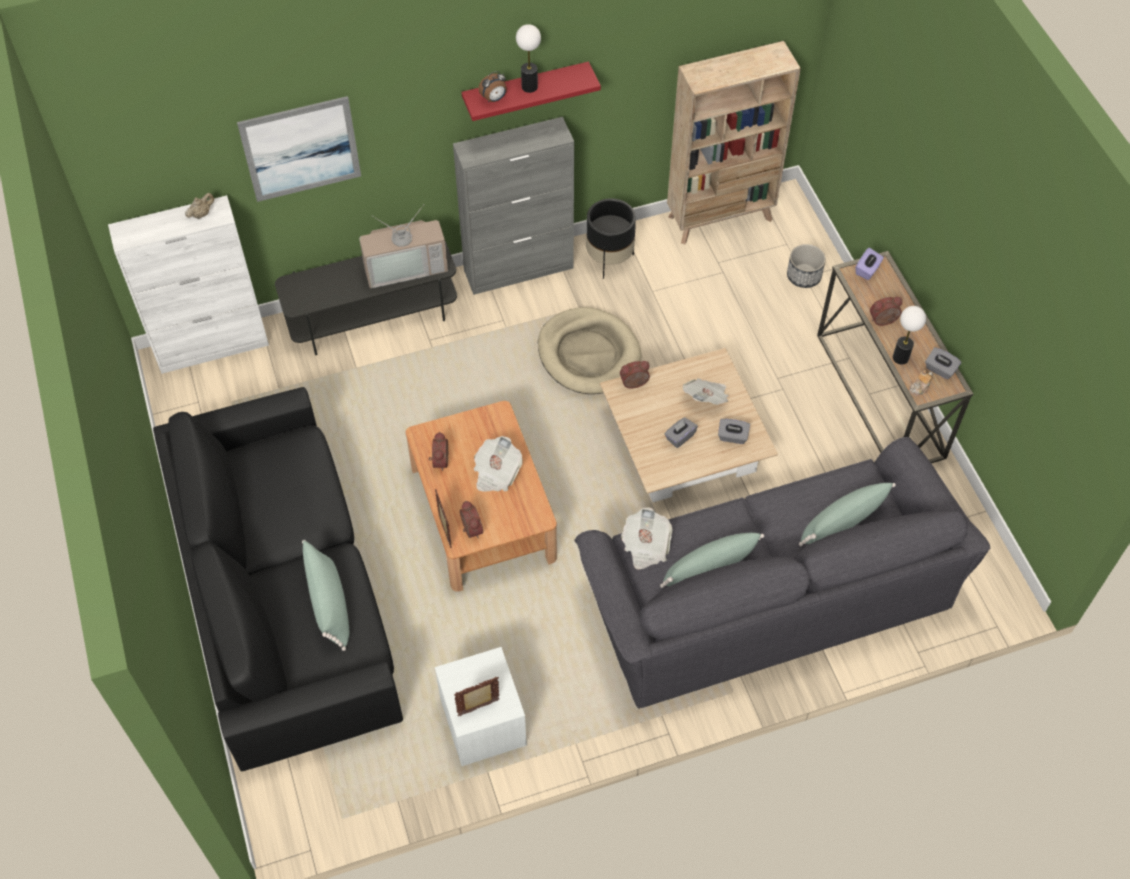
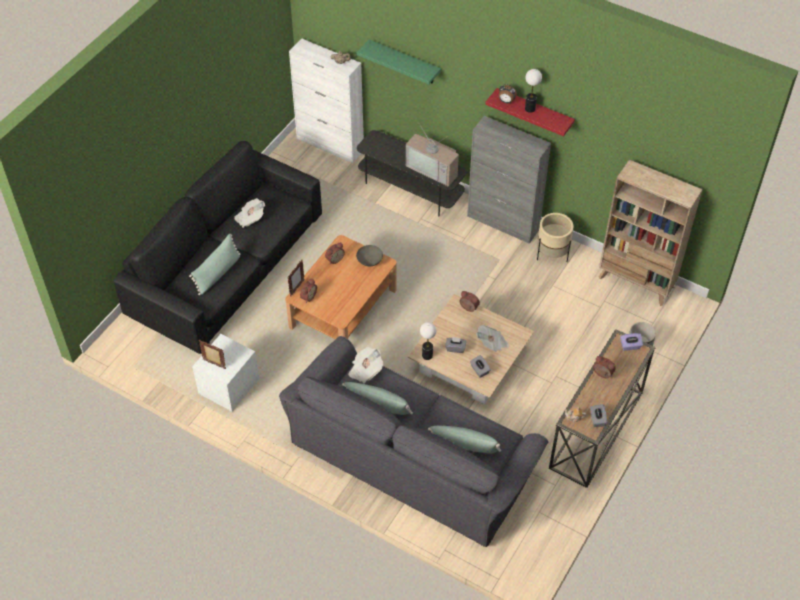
camera: 50 degrees right, 5 degrees down
(301, 149) = (404, 62): picture -> green shelf
(480, 427) = (370, 261): none -> grey bowl
(496, 473) = (349, 285): newspaper -> newspaper (250, 218)
(588, 354) = (482, 286): beige dog bed -> none
(609, 259) = (552, 254): black planter -> beige planter
(900, 358) = (585, 396): table lamp -> table lamp (427, 355)

